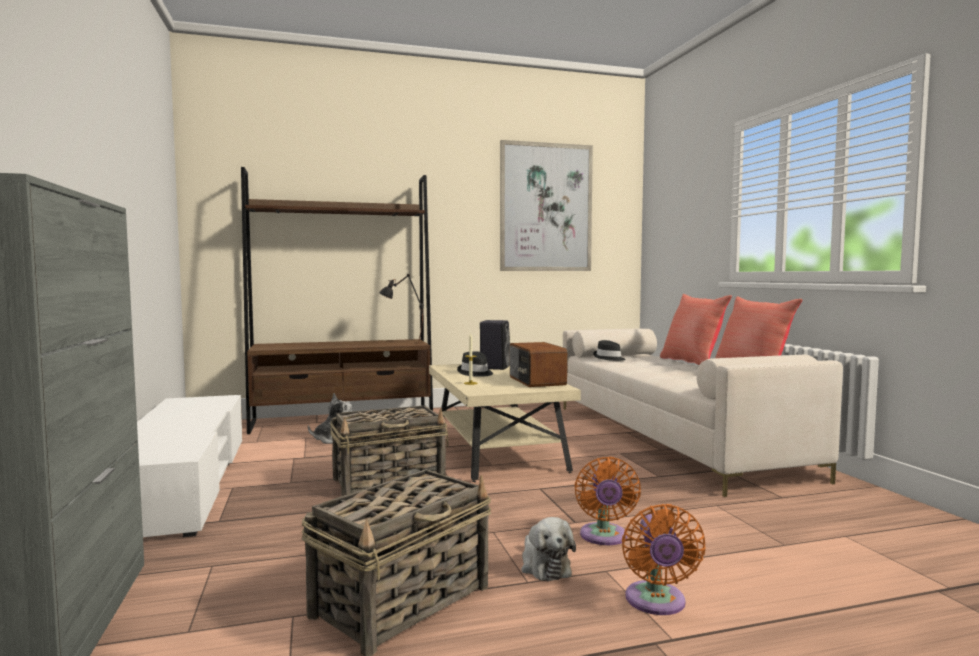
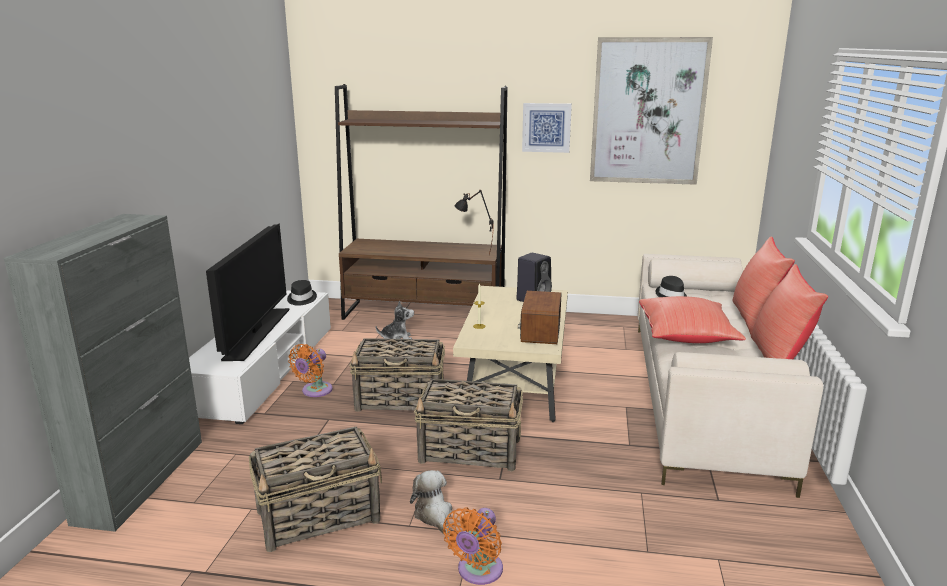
camera: 25 degrees right, 15 degrees up
(181, 428) = (257, 333): none -> television
(458, 221) = (546, 127): none -> picture
(475, 373) = (503, 308): black hat -> black hat (301, 299)
(517, 507) = (471, 451): none -> basket
(544, 566) = (434, 515): plush toy -> plush toy turned 150 degrees clockwise
(604, 537) = (505, 501): orange fan -> orange fan (315, 391)
(662, 374) = (686, 337): none -> red pillow

